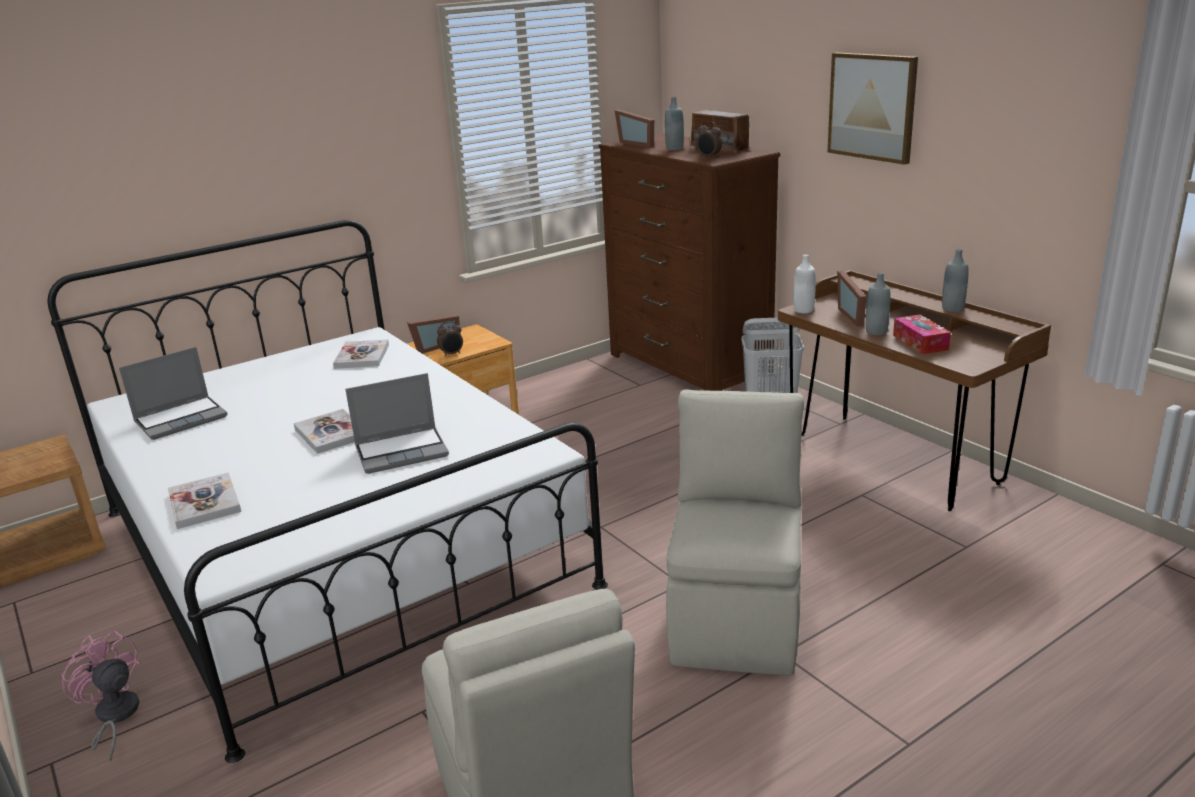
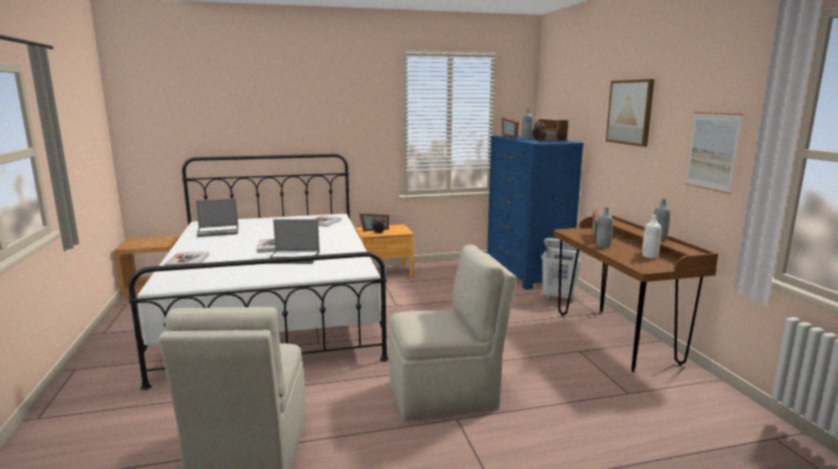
camera: 20 degrees right, 10 degrees down
(114, 717) = (116, 358): pink fan -> none
(688, 367) = (526, 271): brown dresser -> blue dresser
(736, 618) = (445, 394): beige chair -> beige chair turned 45 degrees clockwise
(803, 310) = (569, 231): white bottle -> white bottle (649, 256)
(920, 342) = (625, 254): tissue box -> none
(1032, 176) = (712, 151): none -> picture

